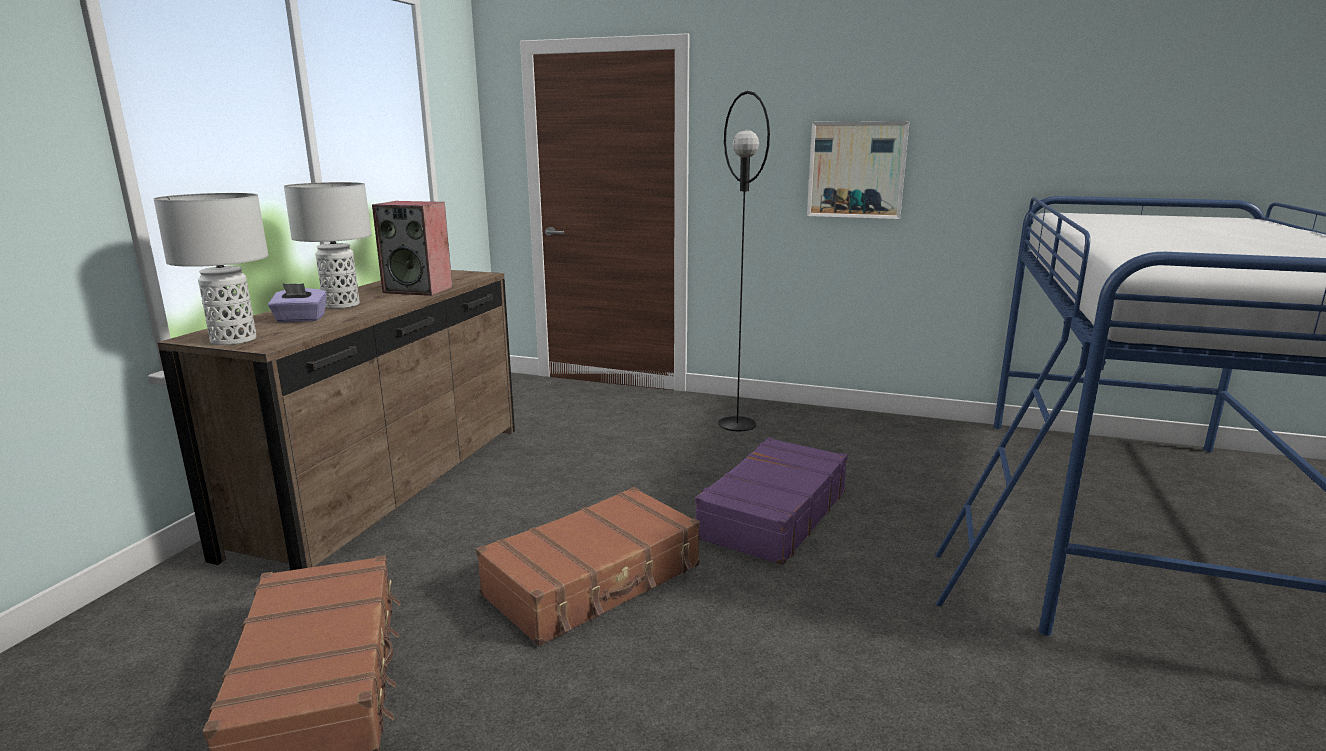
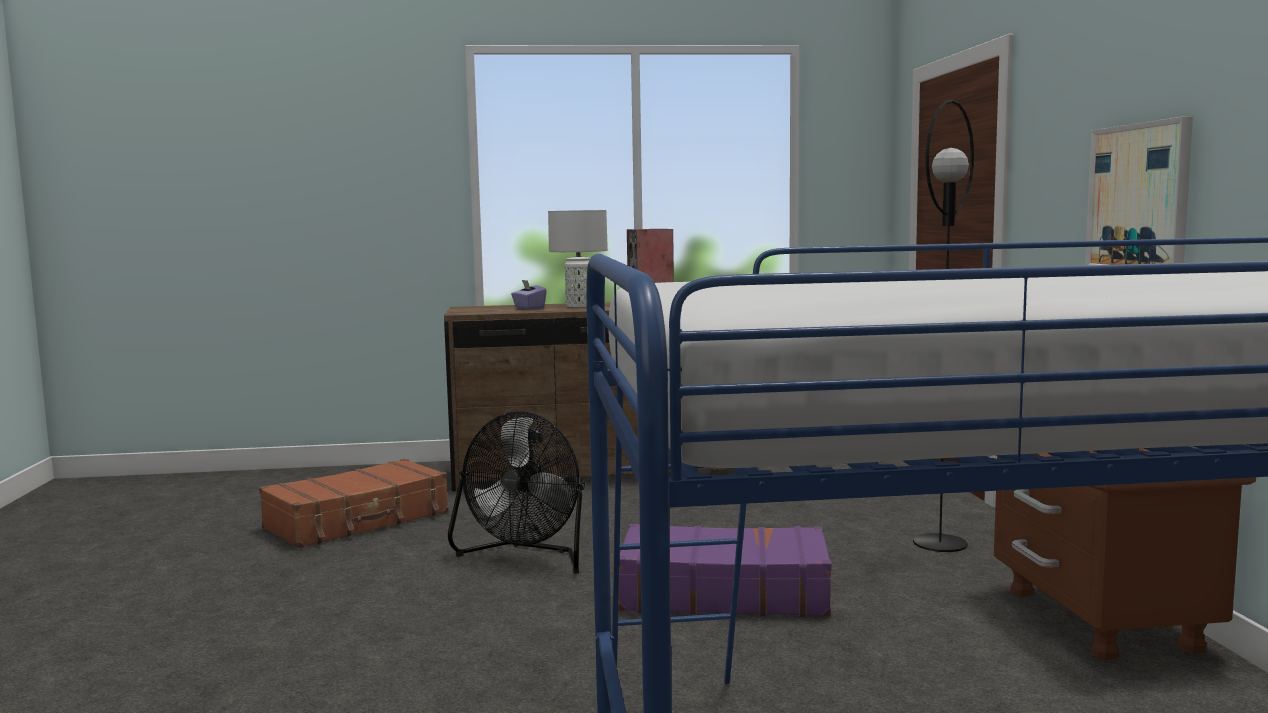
camera: 65 degrees right, 10 degrees down
(233, 340) = (467, 309): white table lamp -> none
(594, 581) = (525, 554): brown suitcase -> black fan
(886, 430) = (1093, 619): none -> brown nightstand

